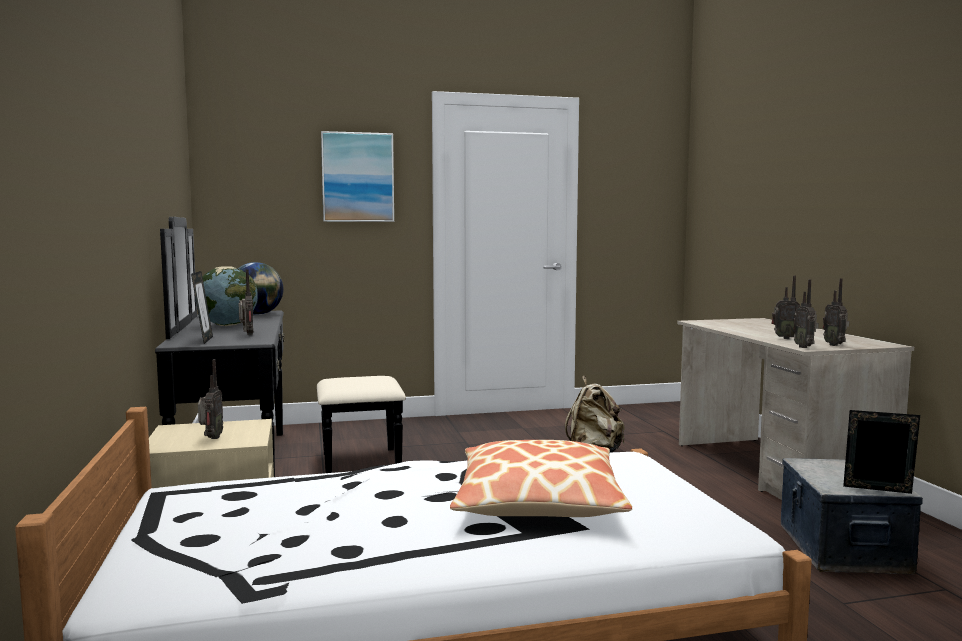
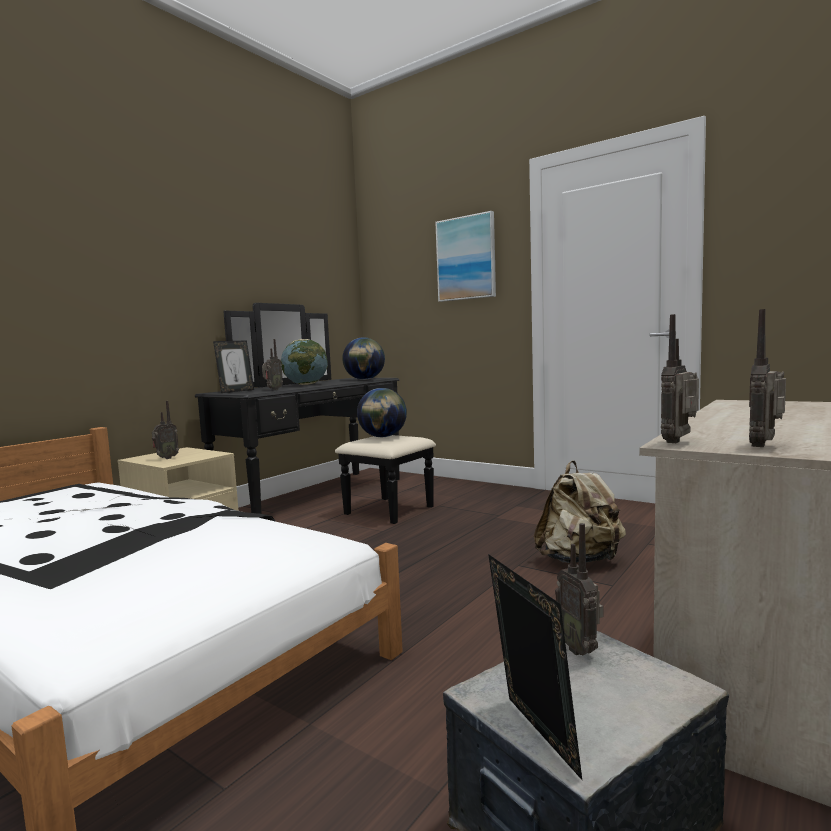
camera: 50 degrees right, 0 degrees up
(352, 380) = (383, 437): none -> globe
(538, 501) = (127, 553): pillow -> none
(784, 338) = (734, 428): radio -> radio (580, 648)

